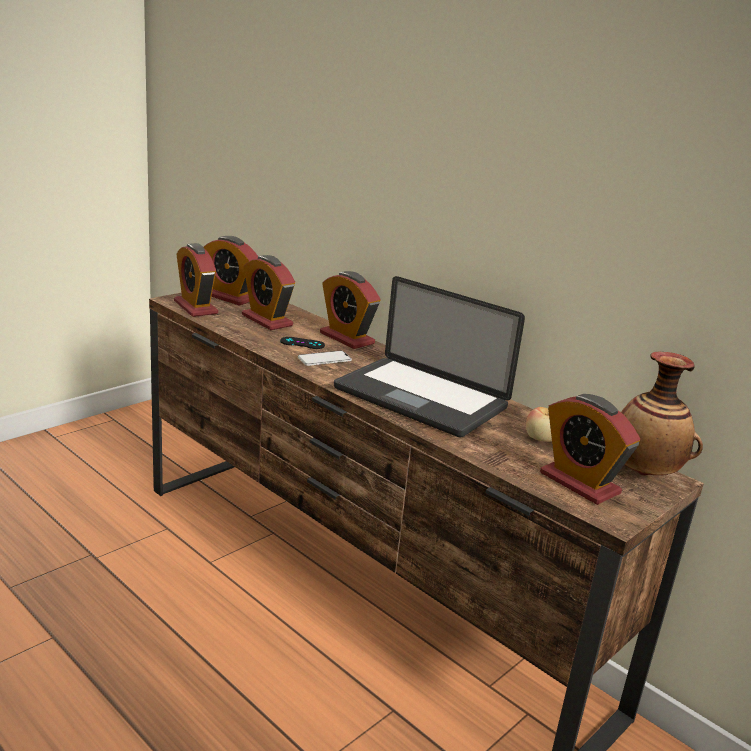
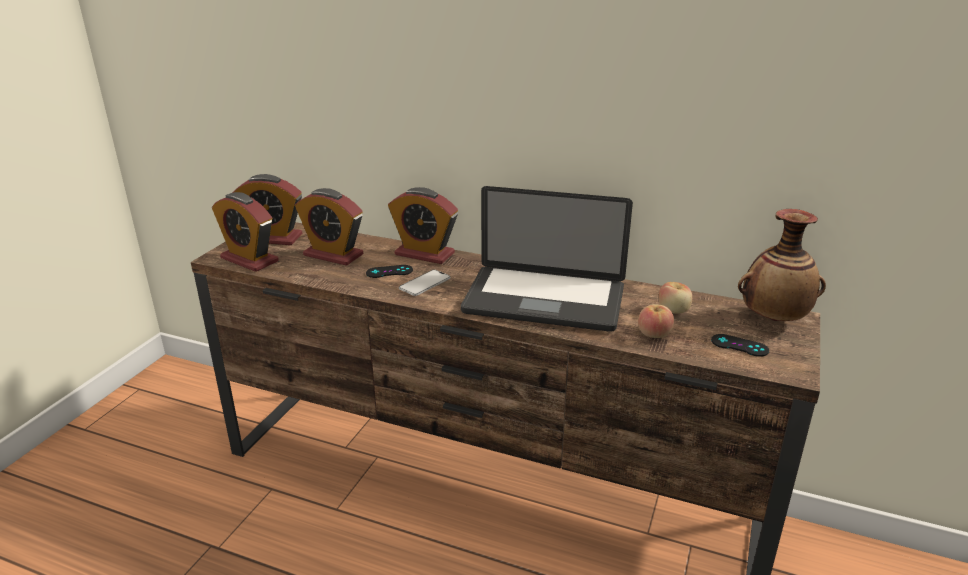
camera: 20 degrees left, 5 degrees up
(499, 451) = (653, 334): none -> apple
(579, 483) = (739, 345): alarm clock -> black game controller

